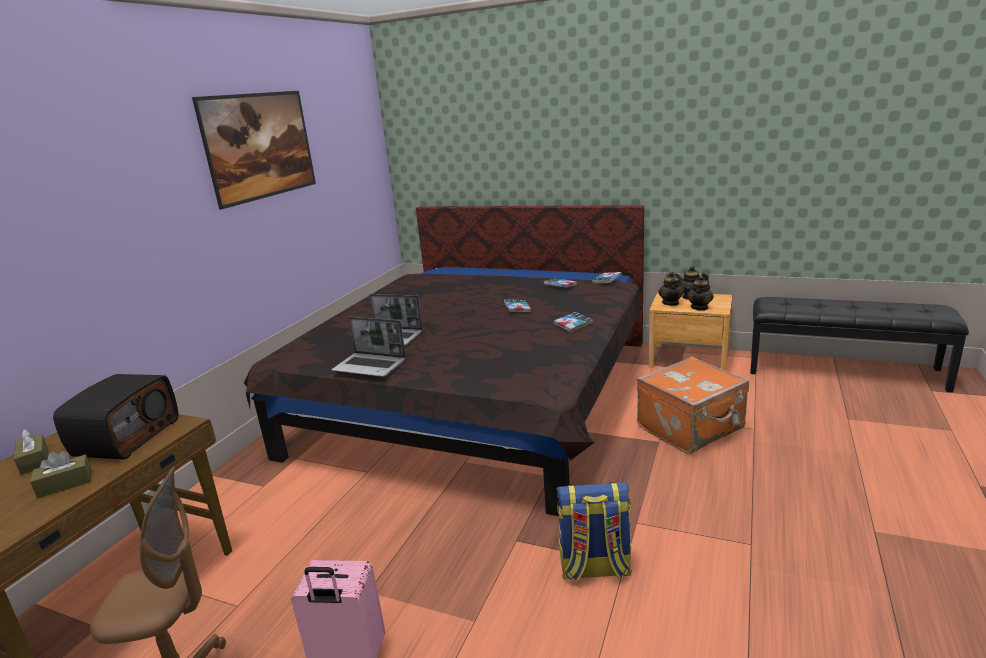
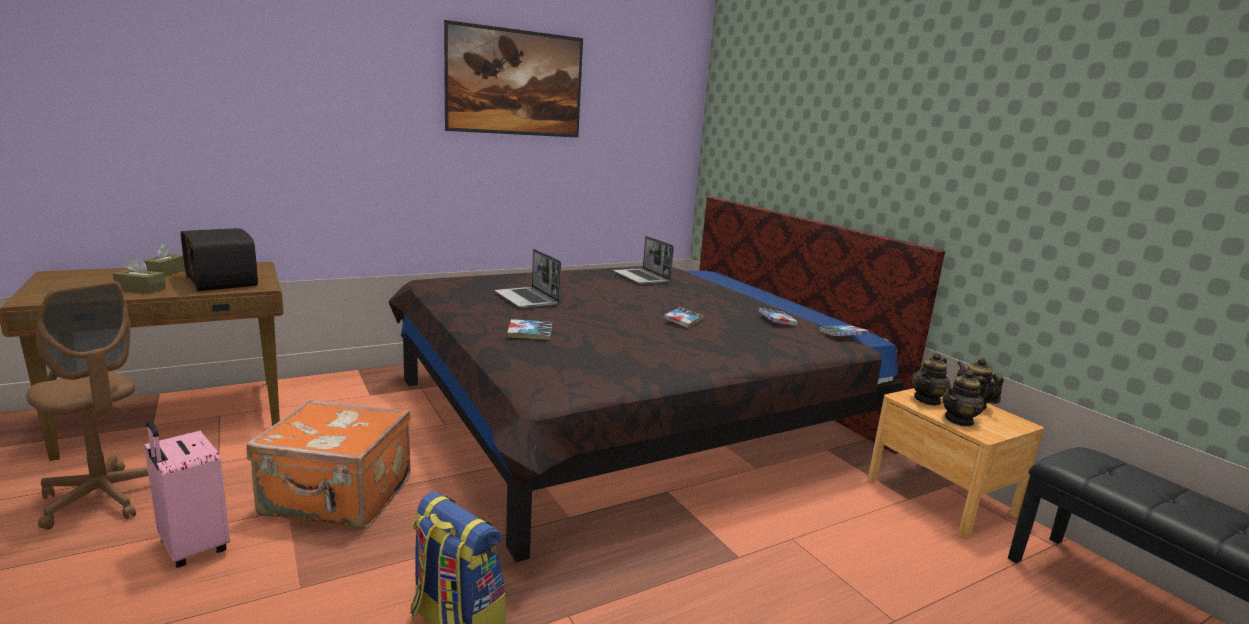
camera: 35 degrees right, 5 degrees down
(127, 437) = (223, 281): radio -> radio turned 90 degrees clockwise
(370, 366) = (463, 310): laptop -> laptop (642, 278)
(573, 325) = (700, 354): book -> book (530, 334)
(691, 428) = (804, 569): orange suitcase -> orange suitcase (337, 498)

